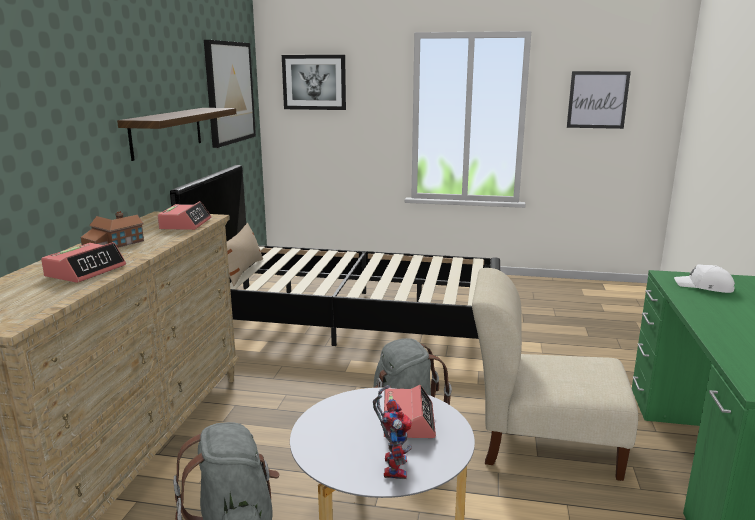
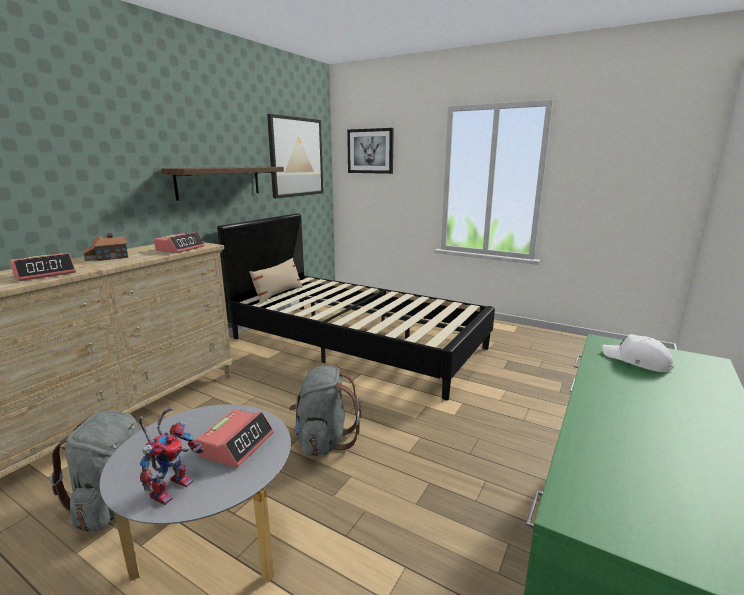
camera: 20 degrees right, 0 degrees up
(542, 442) = (431, 490): beige chair -> none
(597, 100) = (616, 164): picture -> none

